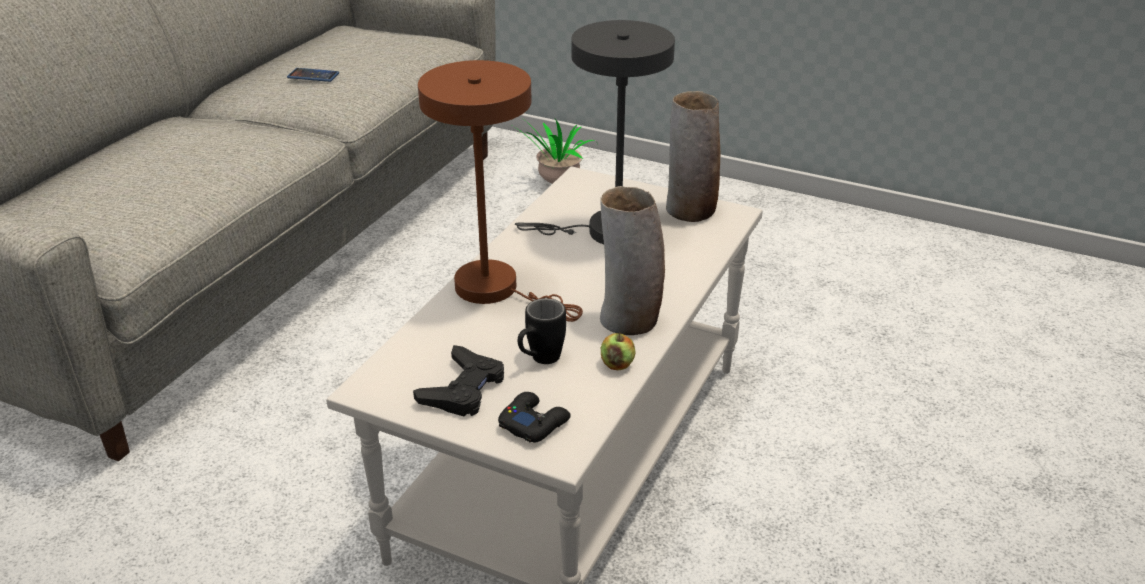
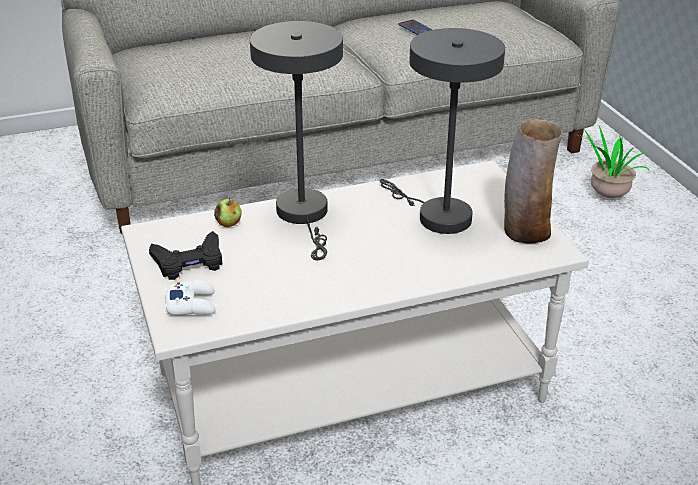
camera: 45 degrees right, 0 degrees up
(496, 289) = (305, 215): brown table lamp -> grey table lamp
(534, 423) = (191, 304): black game controller -> white game controller
(539, 360) = (256, 271): black mug -> none
(617, 364) = (295, 301): apple -> apple (229, 223)
(629, 321) = (350, 280): vase -> none

